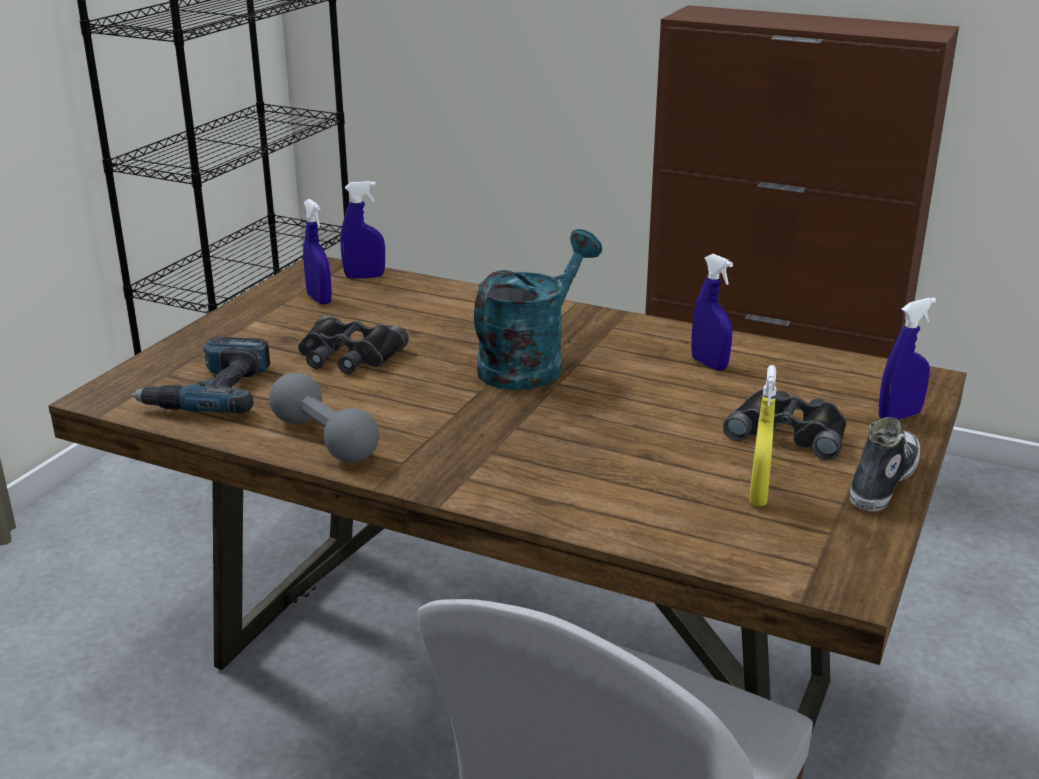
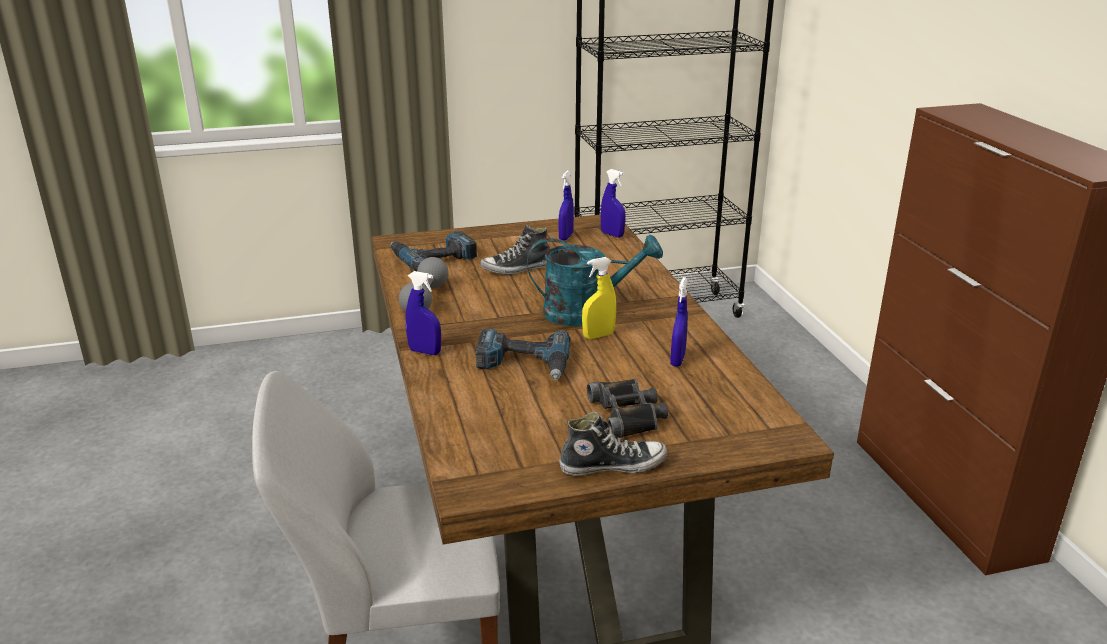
camera: 50 degrees right, 0 degrees up
(348, 356) = (517, 269): black binoculars -> shoe
(597, 444) = (523, 364): none -> power drill
(758, 495) = (534, 430): yellow spray bottle -> yellow spray bottle (598, 335)
(899, 416) = (715, 445): blue spray bottle -> blue spray bottle (425, 352)

